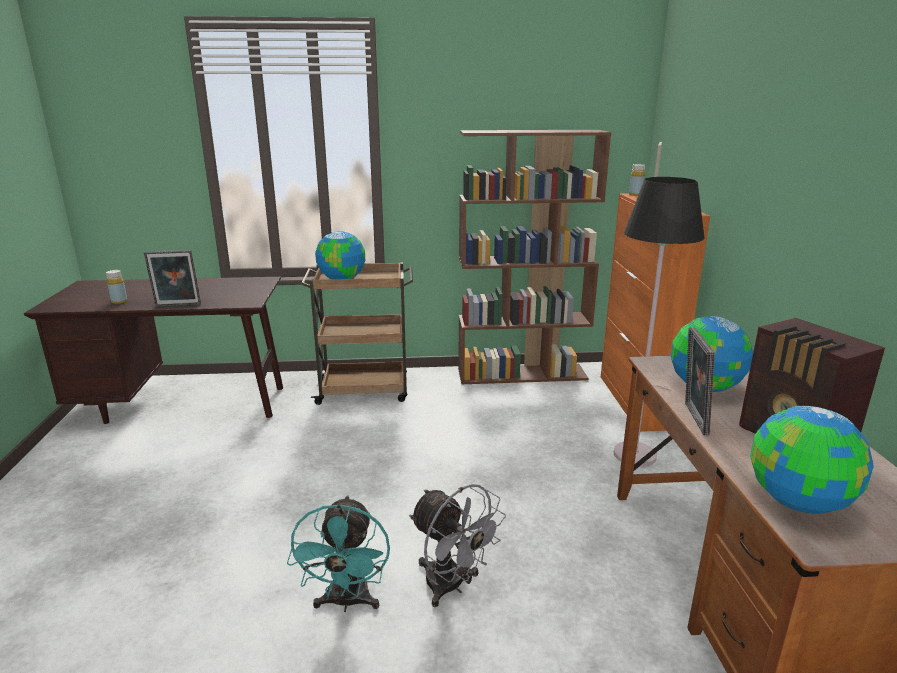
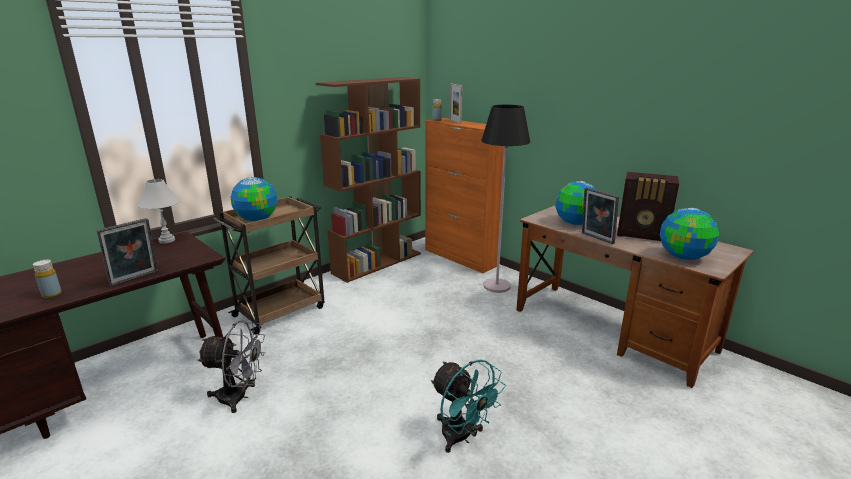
camera: 40 degrees left, 0 degrees up
(253, 280) = (166, 240): none -> white table lamp
(452, 586) = (503, 395): grey fan -> grey fan (239, 397)

